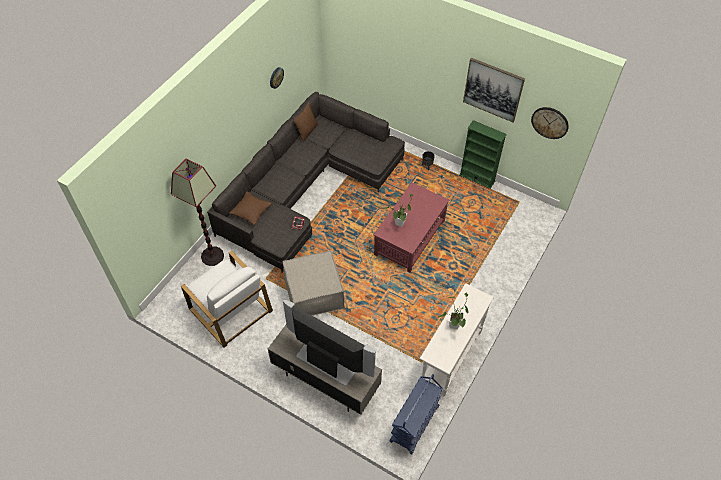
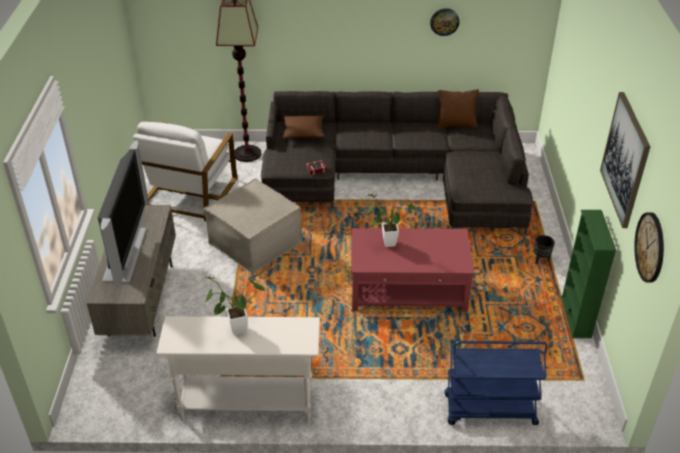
camera: 60 degrees right, 15 degrees down
(414, 424) = (121, 406): blue cart -> blue cart (489, 410)

